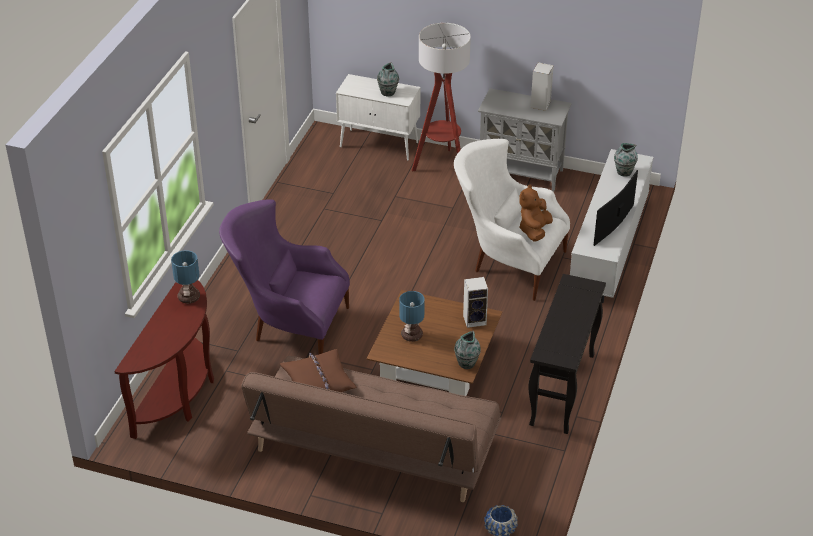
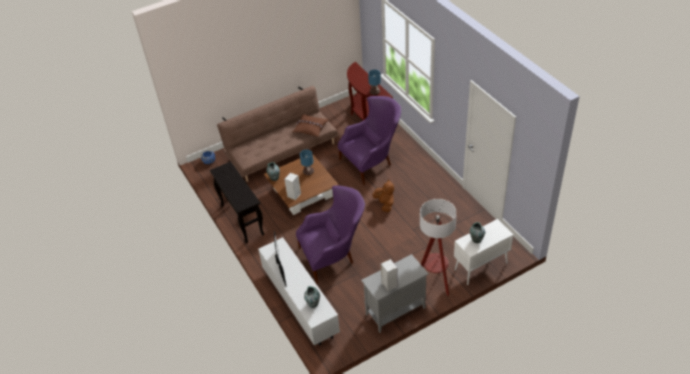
camera: 135 degrees right, 5 degrees up
(506, 262) = (334, 255): white armchair -> purple armchair
(534, 231) = (314, 238): brown plush toy -> brown plush toy (385, 204)

